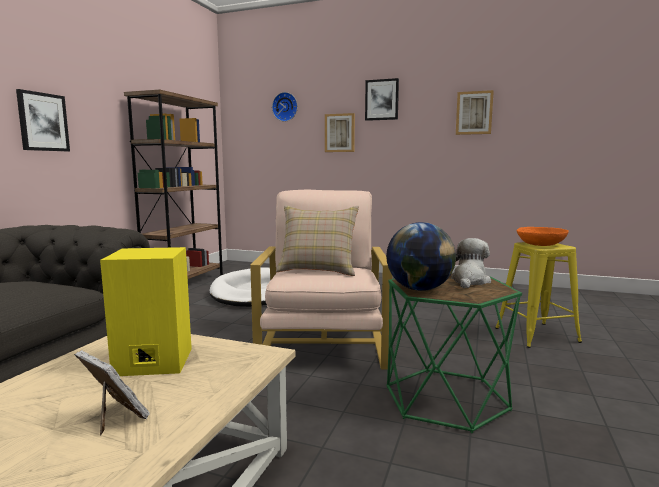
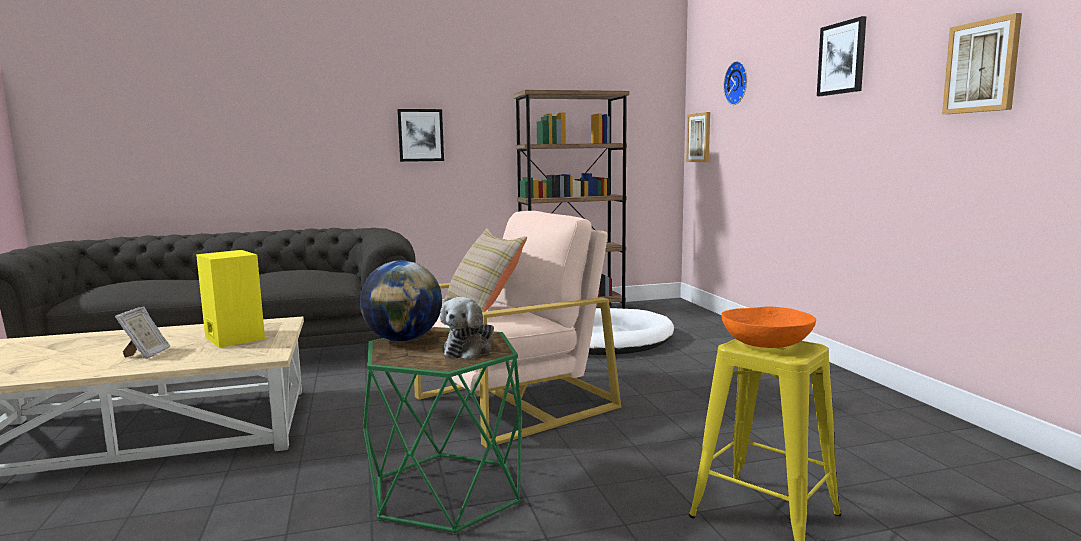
camera: 55 degrees right, 0 degrees up
(340, 133) = (790, 119): picture -> picture (699, 137)
(469, 281) = (470, 349): plush toy -> plush toy turned 120 degrees clockwise

